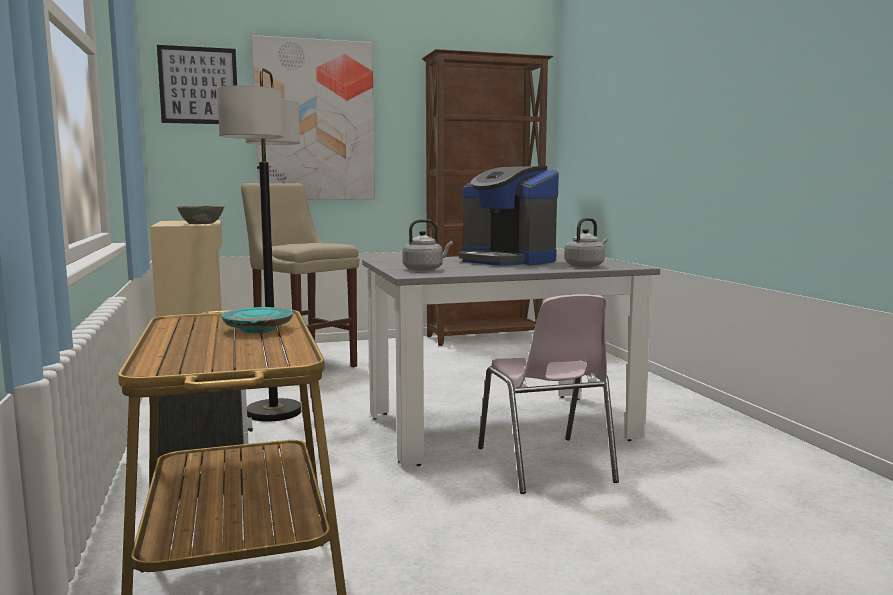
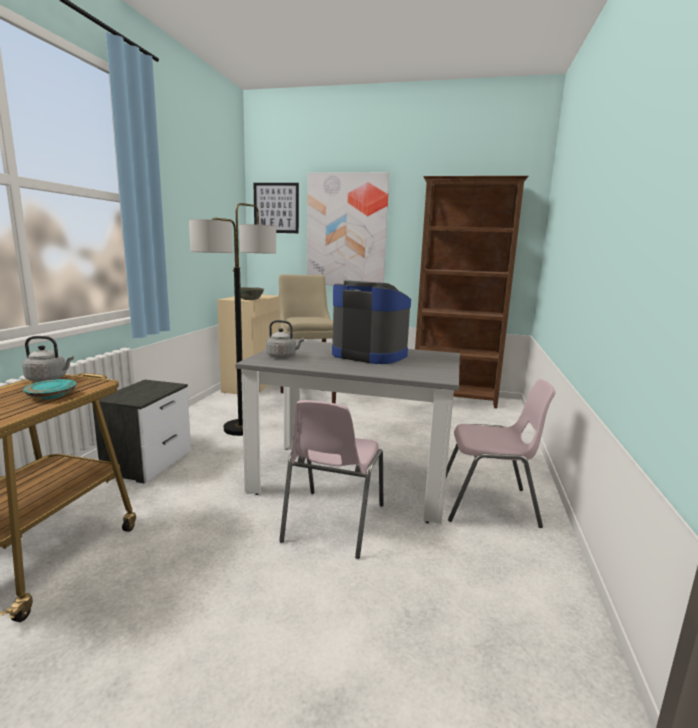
camera: 30 degrees right, 5 degrees up
(507, 260) = (369, 355): coffee machine -> coffee machine turned 135 degrees clockwise
(586, 266) = (405, 371): grey kettle -> grey kettle (49, 379)
(658, 414) = (489, 504): none -> pink chair

